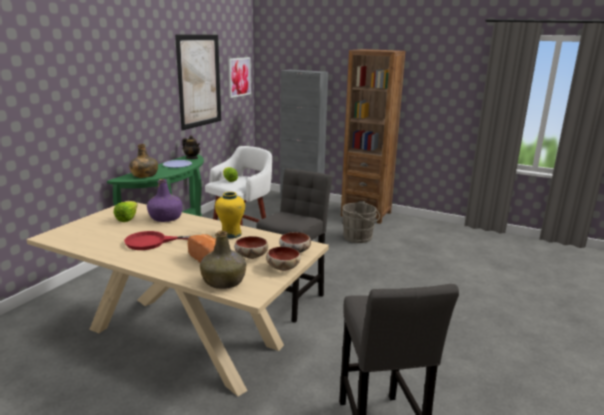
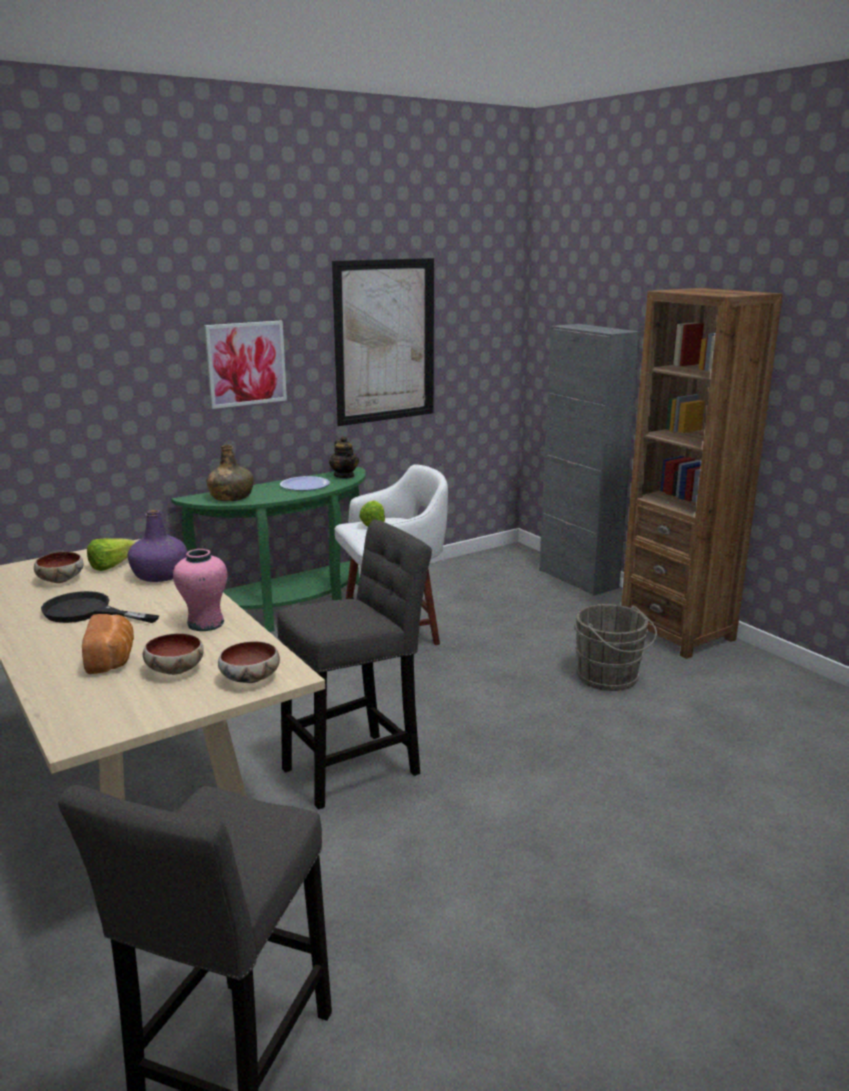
camera: 30 degrees right, 0 degrees up
(153, 242) = (87, 612): red frying pan -> black frying pan
(224, 281) = (75, 703): green bottle -> none
(231, 234) = (205, 623): yellow vase -> pink vase
(239, 77) = (485, 334): picture -> picture (246, 364)
(282, 267) = (187, 703): bowl -> bowl (60, 580)

